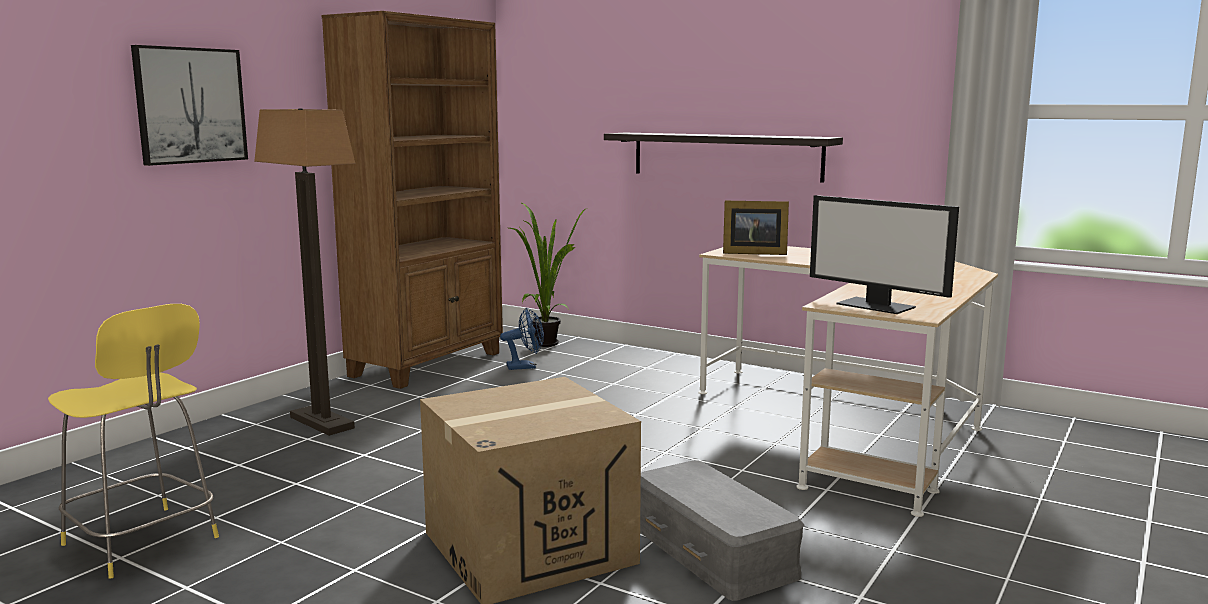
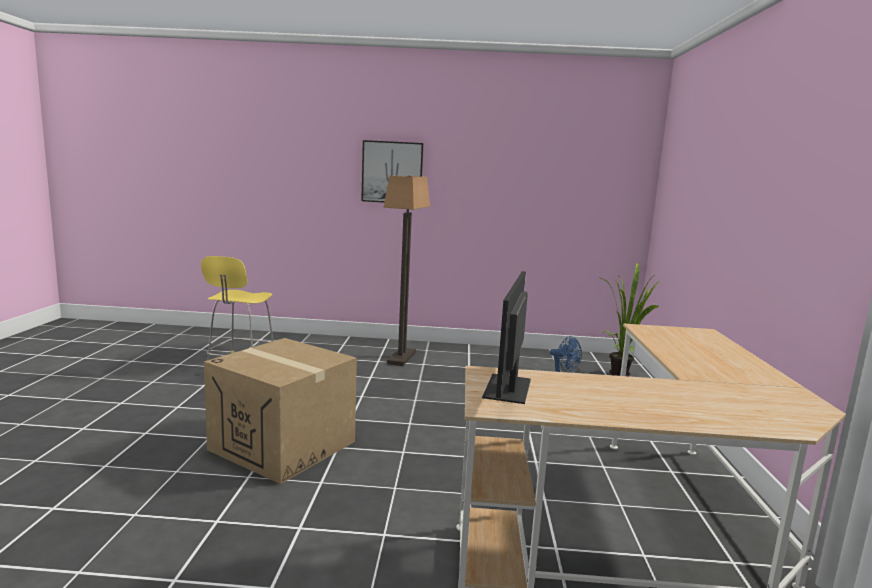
camera: 60 degrees right, 0 degrees up
(428, 364) = (522, 356): brown bookcase -> none
(714, 550) = (315, 508): grey storage box -> none
(725, 156) = (741, 245): shelf -> none
(752, 253) = (668, 336): picture frame -> none

